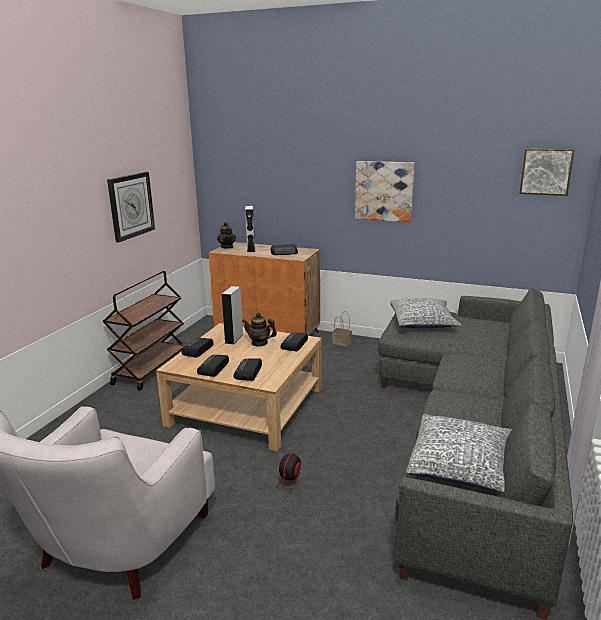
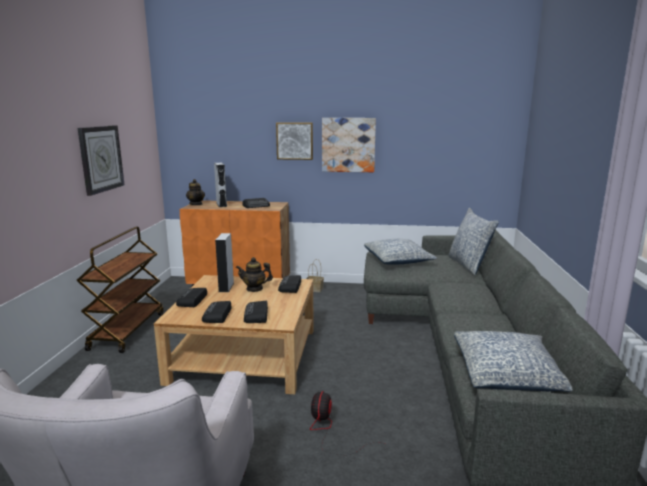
camera: 15 degrees left, 5 degrees down
(500, 335) = (469, 265): none -> pillow
(546, 171) = (488, 123): picture -> picture (295, 141)

